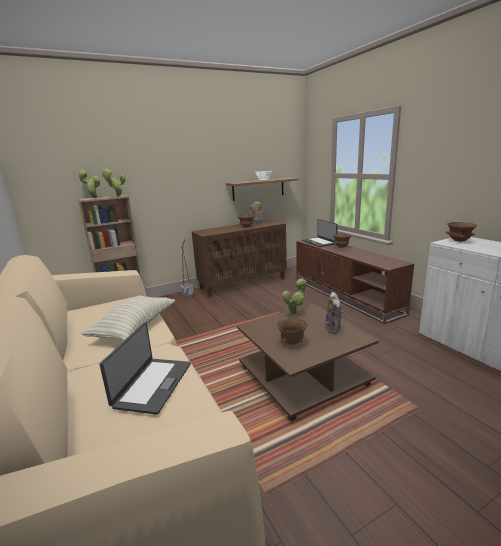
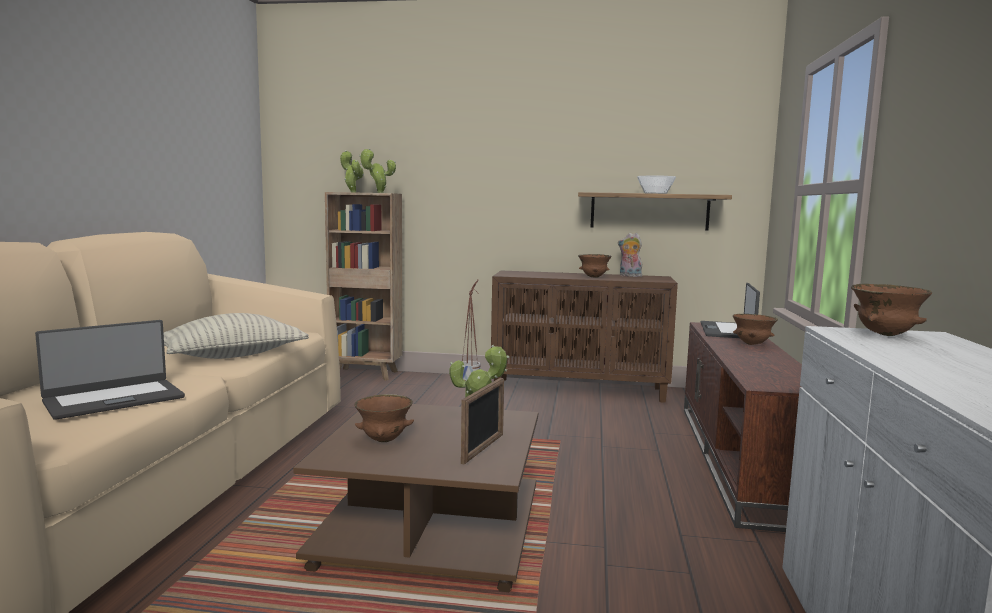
camera: 35 degrees right, 10 degrees down
(334, 329) = (483, 448): plush toy -> picture frame

